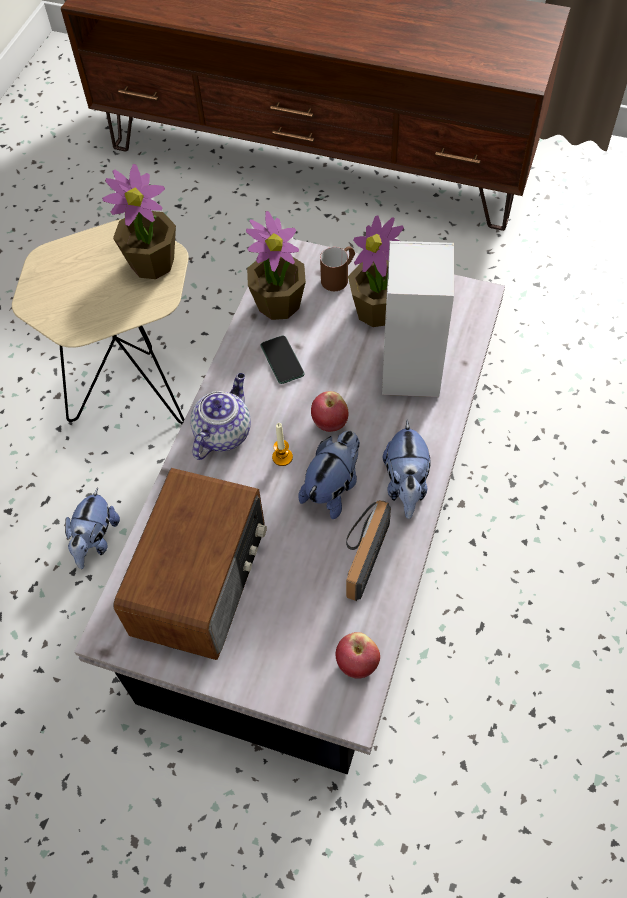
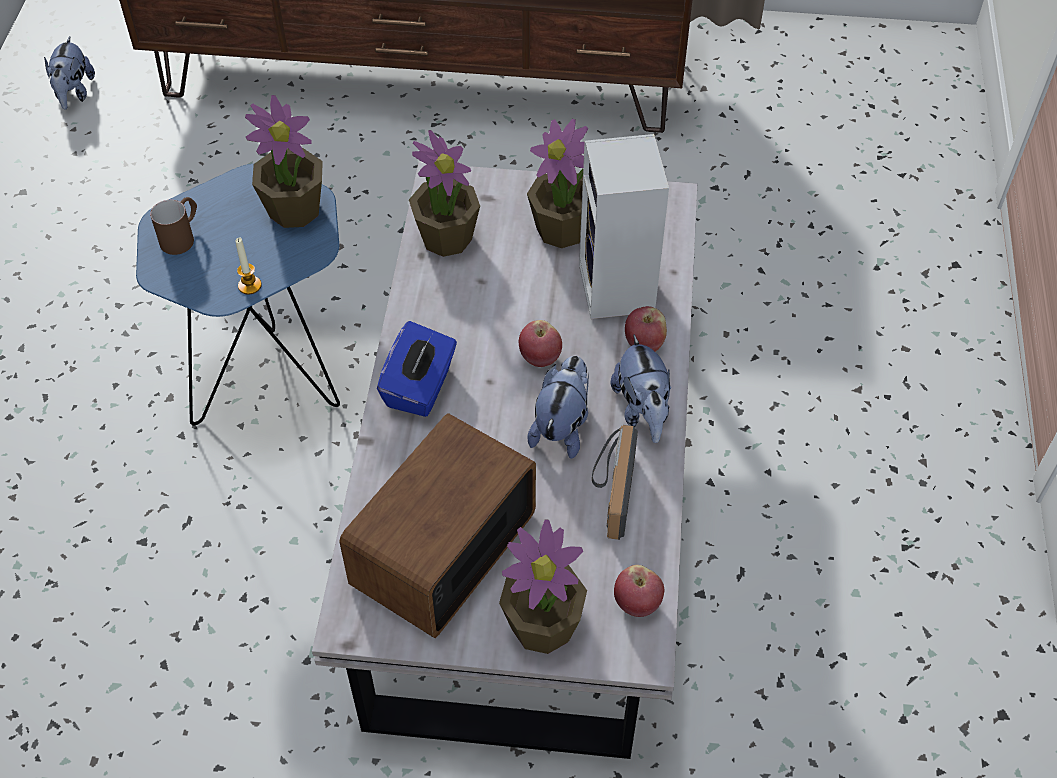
camera: 15 degrees left, 5 degrees down
(96, 540) = (262, 557): plush toy -> plush toy (74, 93)
(140, 396) = (274, 383): beige side table -> blue side table
(203, 580) = (440, 548): radio -> radio turned 150 degrees counterclockwise
(223, 432) = (420, 387): teapot -> blue tissue box
(271, 667) = (542, 625): none -> potted plant
(282, 360) = (467, 299): phone -> none
(282, 457) = (496, 403): candle -> candle (249, 285)
(339, 276) = (508, 199): brown mug -> brown mug (182, 236)
(422, 425) = (644, 344): none -> apple

